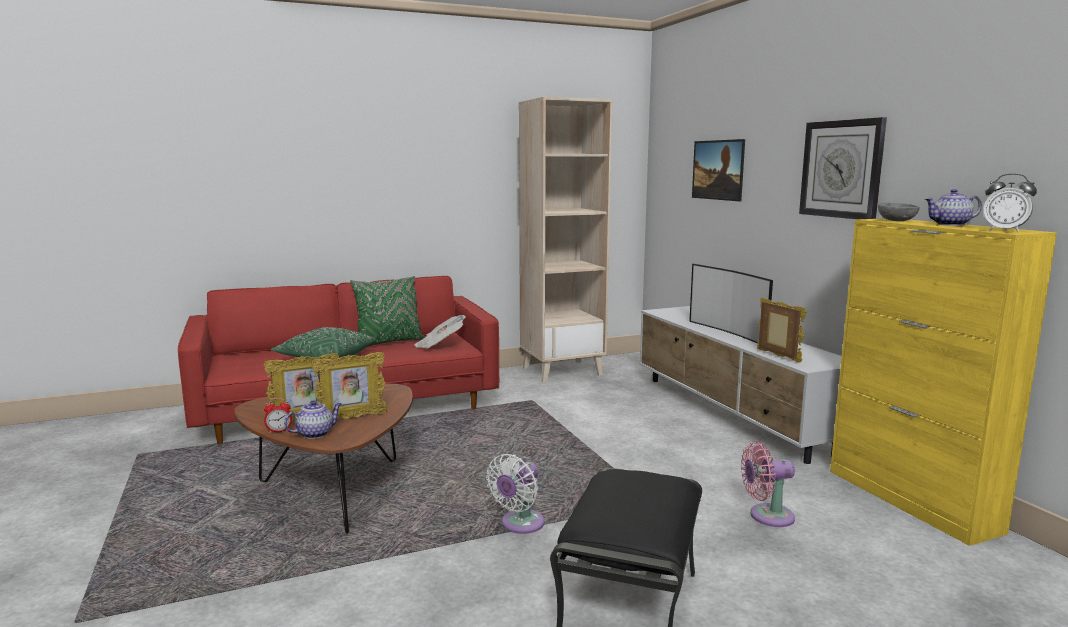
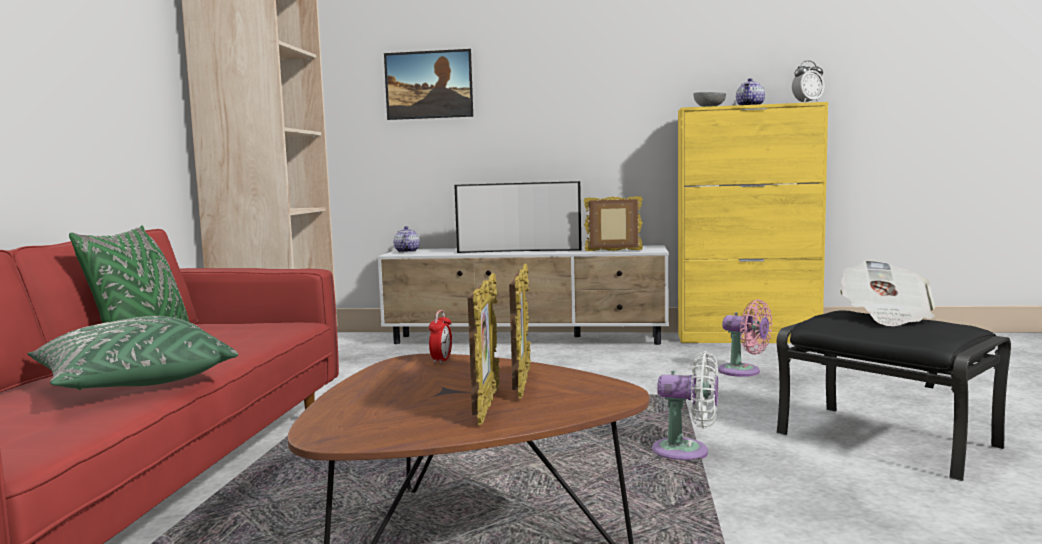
camera: 60 degrees left, 5 degrees down
(279, 431) = (520, 423): alarm clock -> alarm clock (441, 360)
(315, 433) = (565, 403): teapot -> teapot (406, 251)
(440, 345) = (247, 331): newspaper -> newspaper (886, 317)
(519, 524) = (686, 452): white fan -> white fan turned 45 degrees counterclockwise
(767, 516) = (743, 372): pink fan -> pink fan turned 75 degrees counterclockwise
(841, 169) = (609, 74): wall clock -> none

